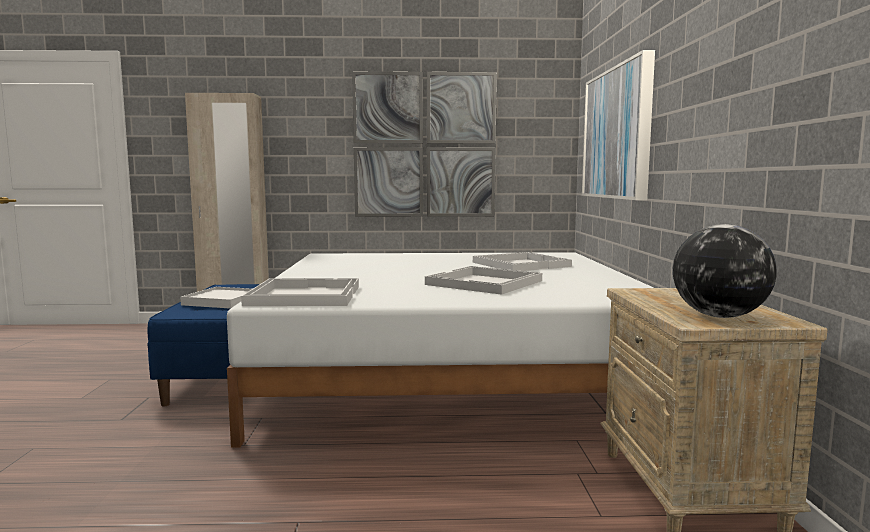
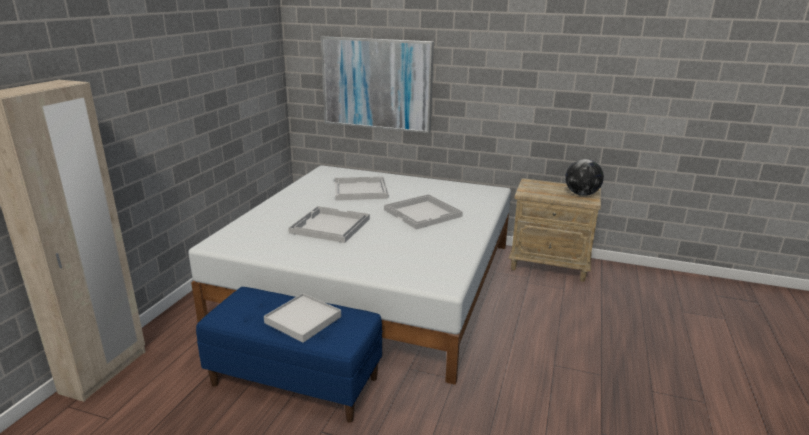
camera: 70 degrees left, 15 degrees up
(304, 295) = (429, 270): white tray -> white tray (329, 226)
(424, 145) = (208, 102): picture -> none

